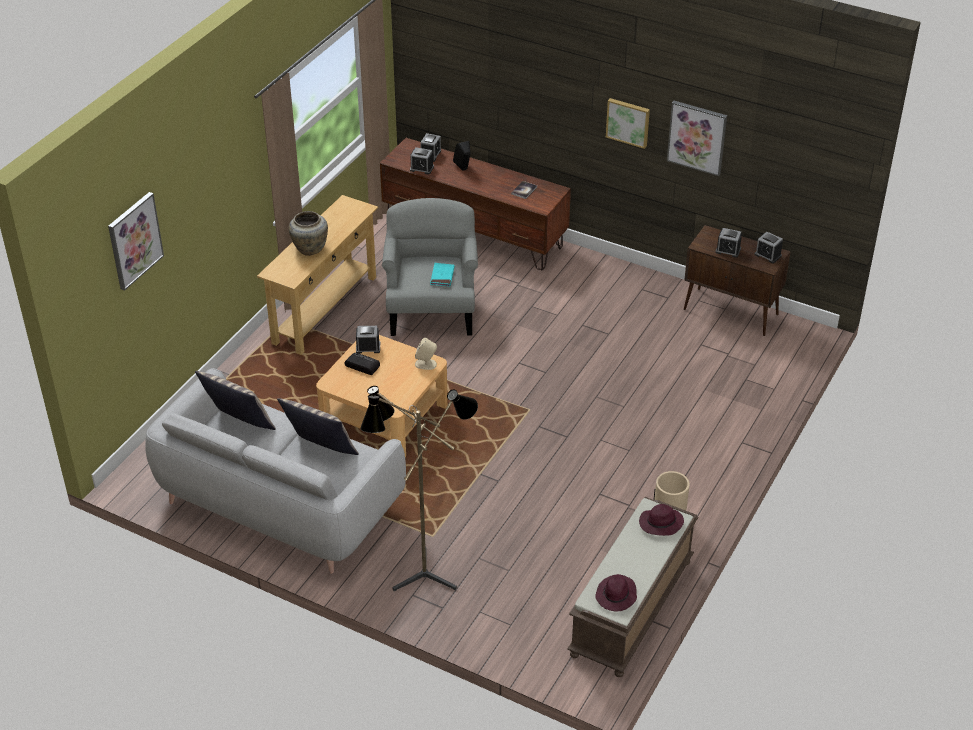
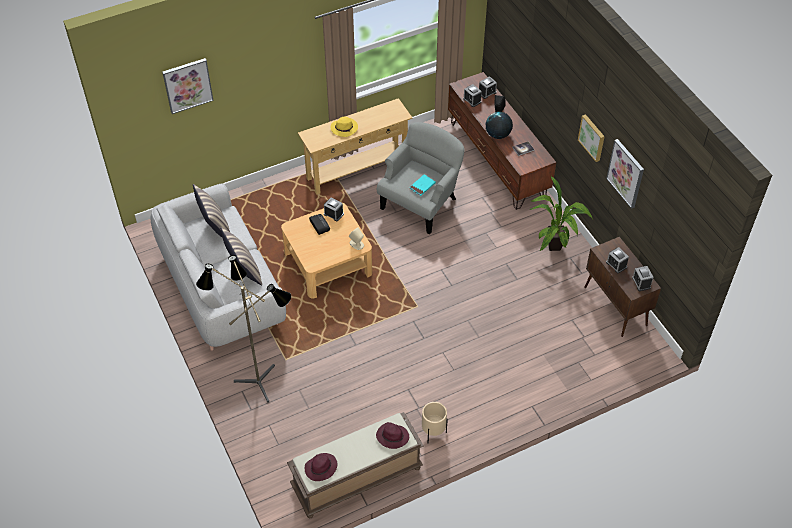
camera: 35 degrees right, 10 degrees up
(310, 248) = (344, 128): beige vase -> yellow hat
(483, 188) = (498, 135): none -> globe
(618, 288) = (554, 249): none -> potted plant

